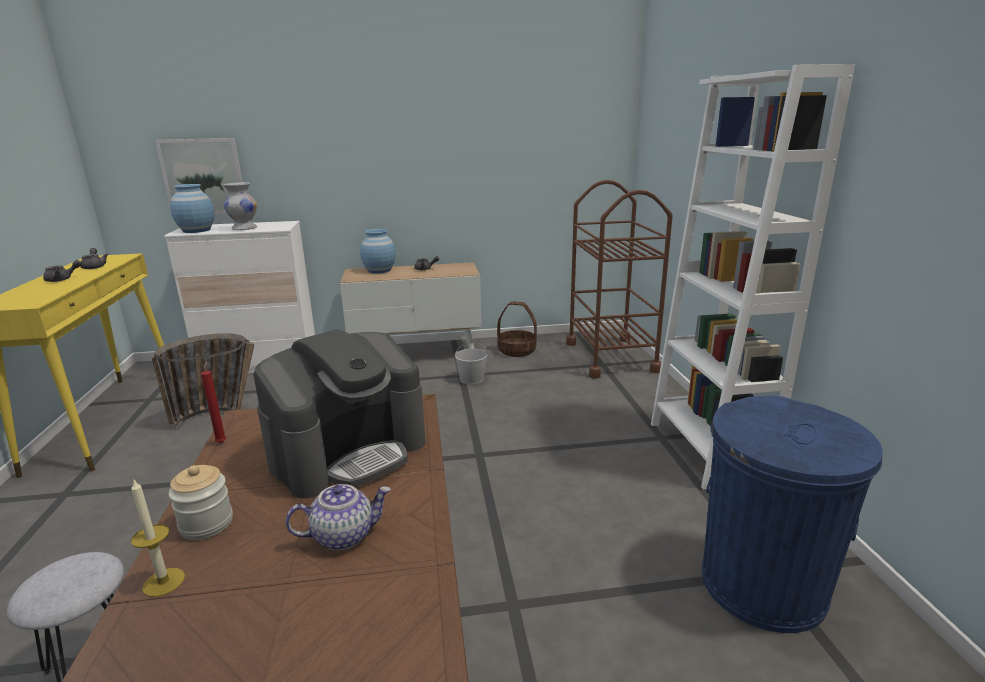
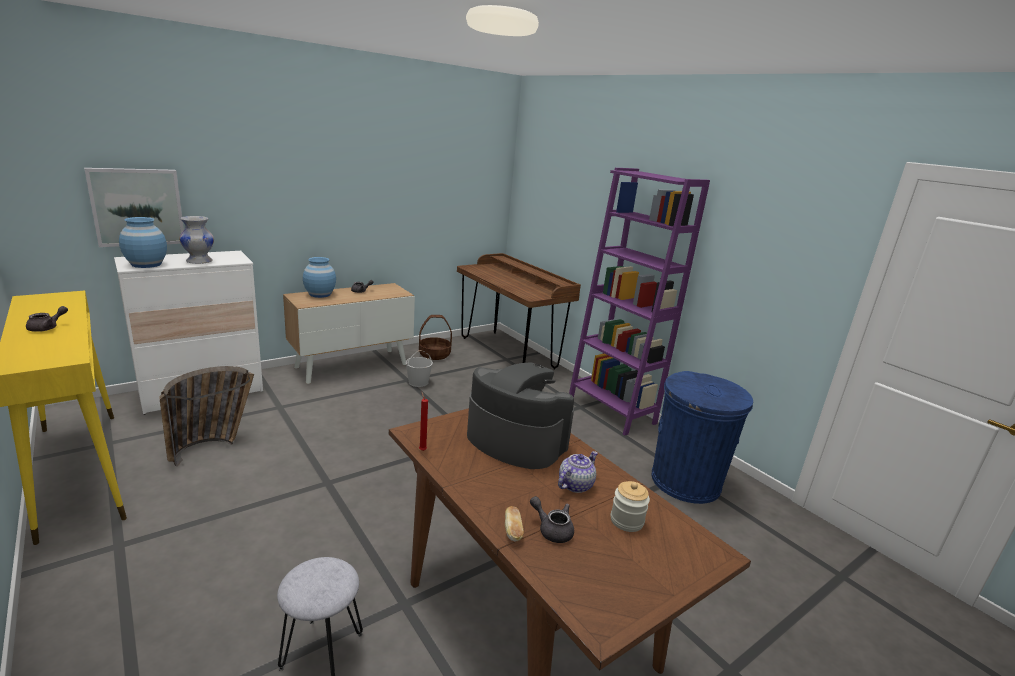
camera: 30 degrees left, 0 degrees up
(95, 266) = (56, 310): grey teapot -> grey teapot (552, 529)
(164, 582) = (513, 531): candle -> bread
(206, 524) = (490, 497): jar -> jar (626, 521)
(349, 452) = (515, 440): coffee machine -> coffee machine turned 75 degrees counterclockwise
(611, 357) = (508, 353): brown cart -> brown desk
(707, 450) = (611, 411): white bookcase -> purple bookcase

